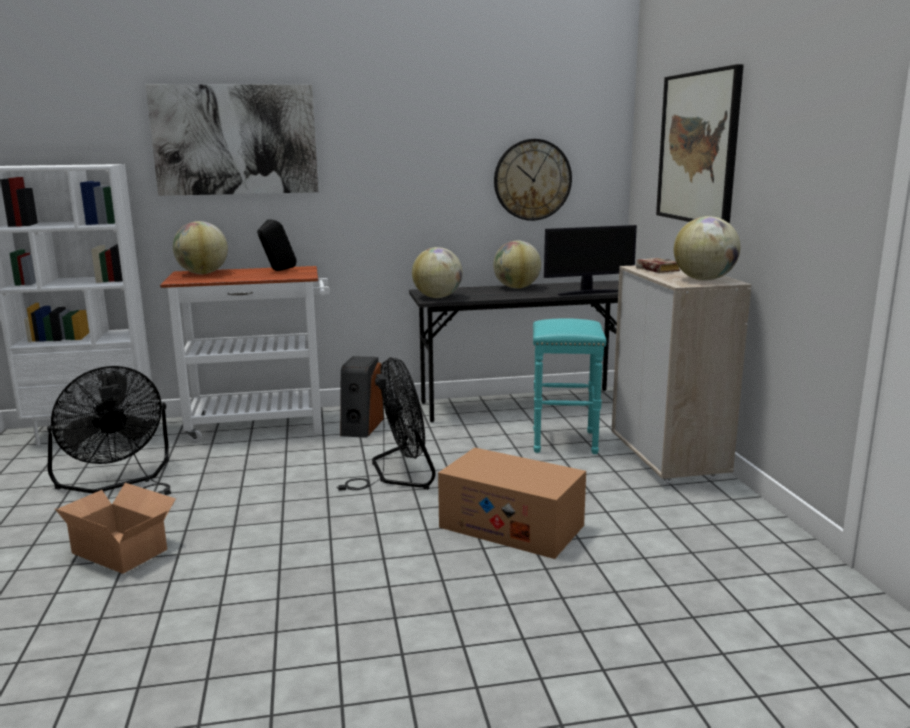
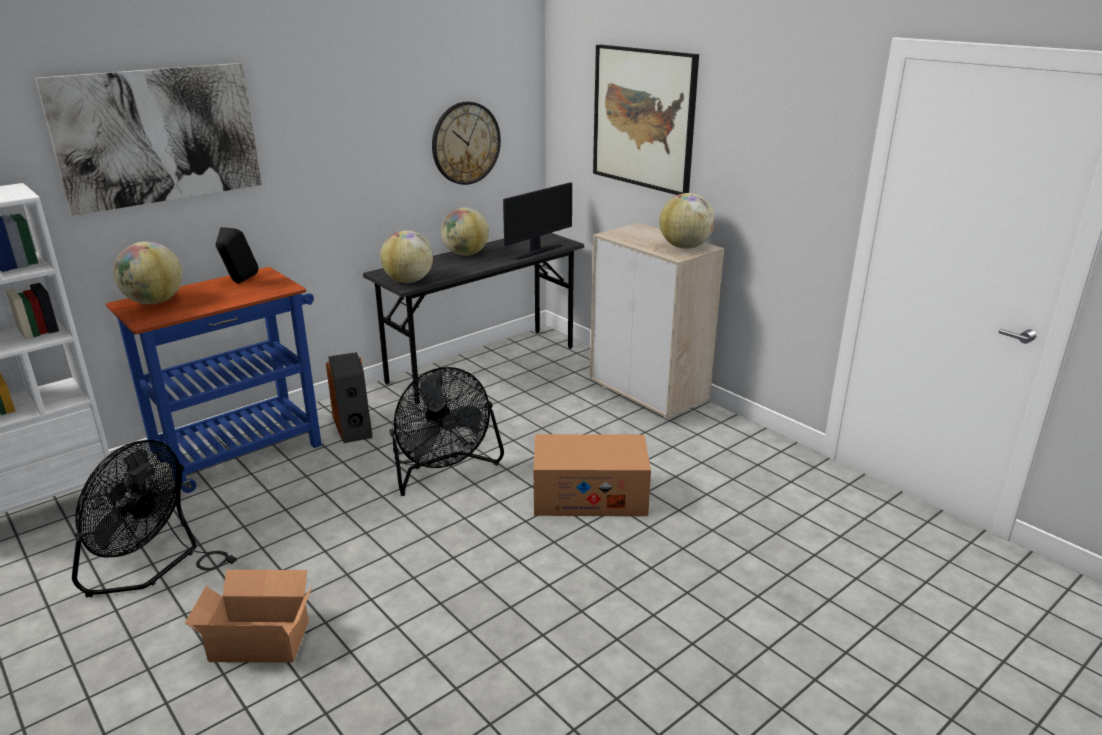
camera: 30 degrees left, 10 degrees up
(259, 426) = (242, 452): white cart -> blue cart
(394, 472) = (438, 470): black fan -> black fan turned 105 degrees clockwise
(563, 442) = (553, 398): turquoise stool -> none
(655, 269) = (629, 236): book -> none

